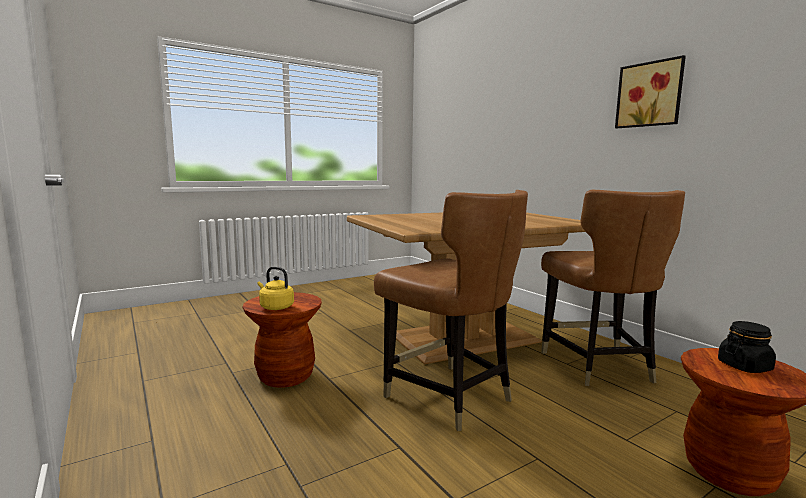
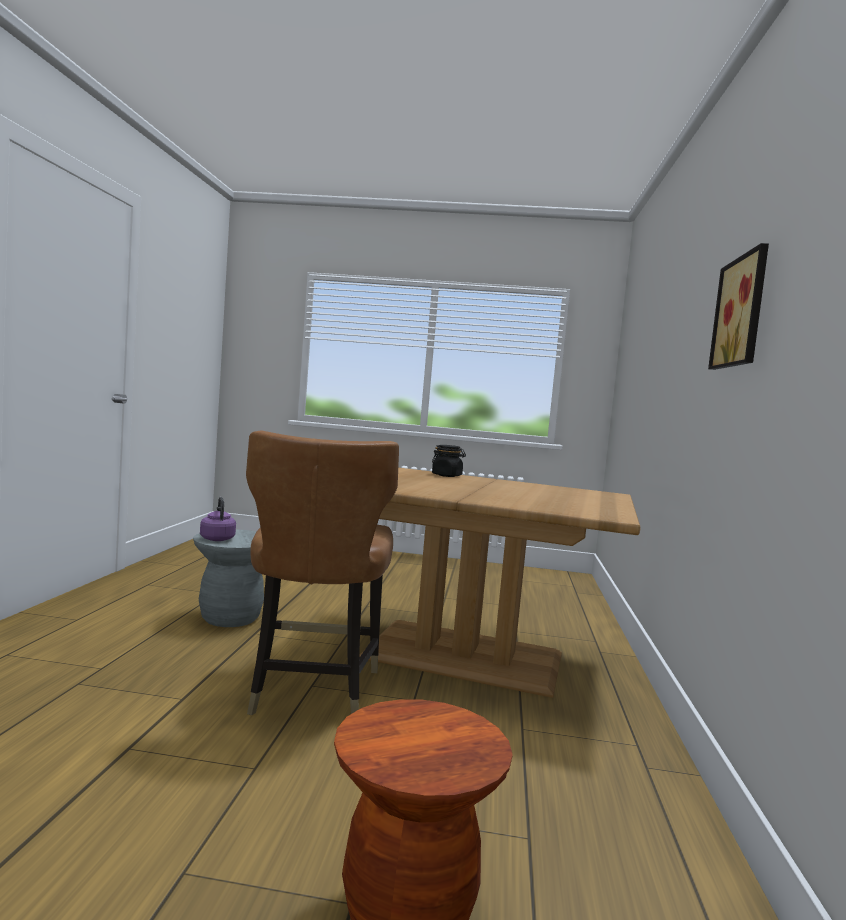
camera: 40 degrees right, 5 degrees down
(275, 307) = (217, 538): yellow kettle -> purple kettle
(285, 376) = (230, 618): brown stool -> grey stool
(597, 366) = (559, 750): brown chair -> none
(744, 366) = (430, 737): black jar -> black jar (447, 475)

